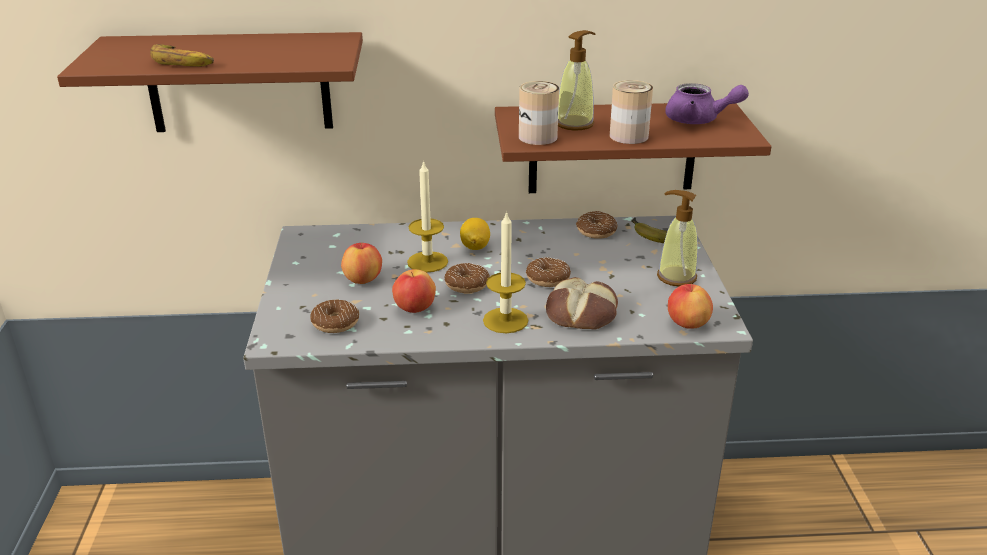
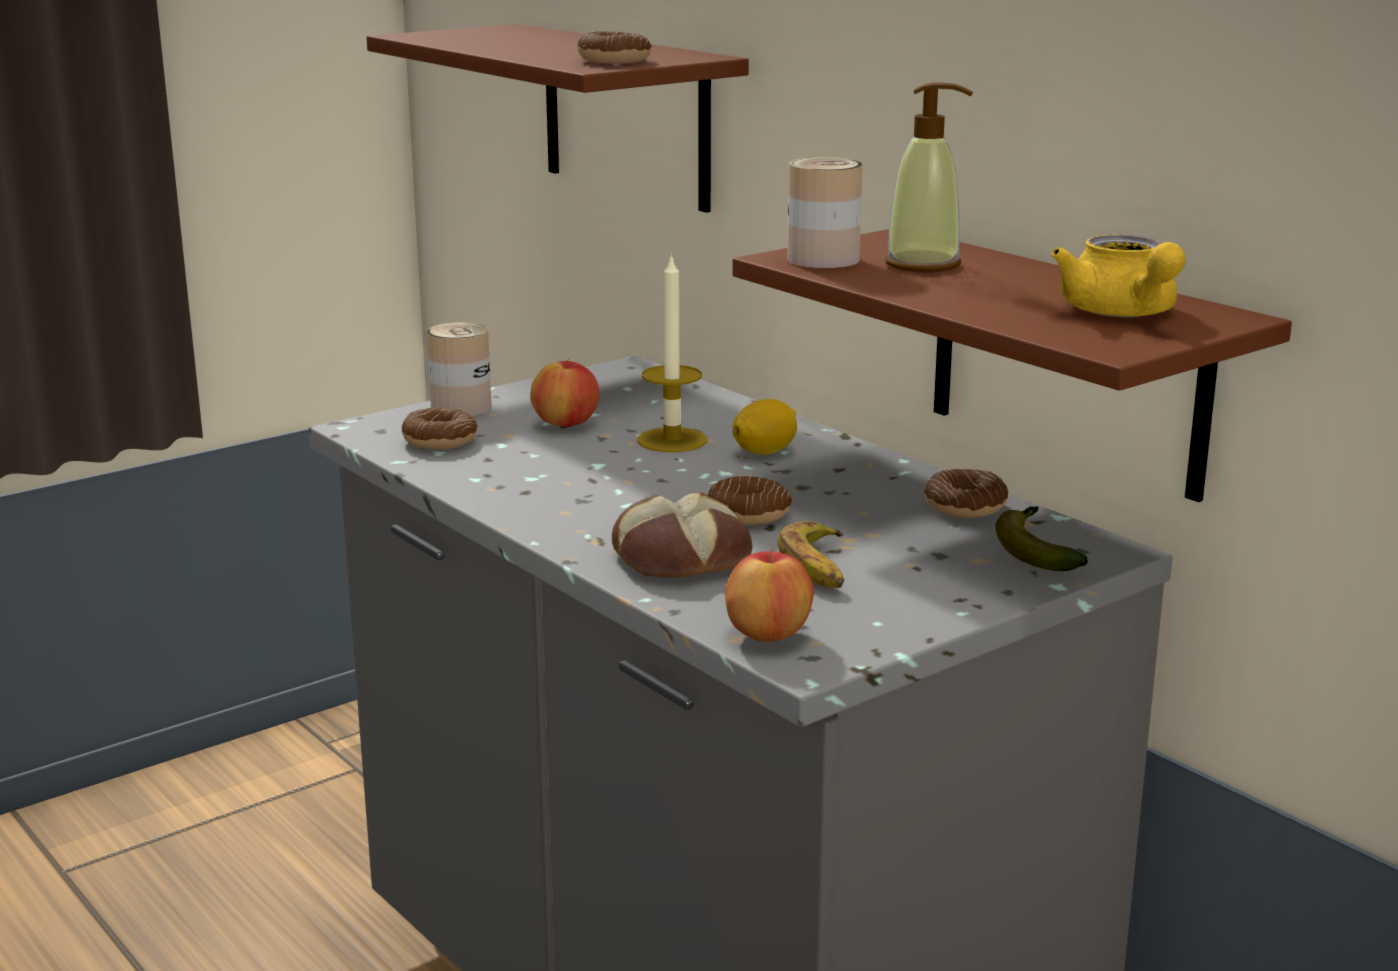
camera: 55 degrees right, 10 degrees down
(183, 62) = (482, 44): banana -> banana (818, 567)
(415, 308) = (536, 466): apple -> none
(467, 284) = (647, 475): donut -> donut (614, 61)
(505, 320) = (584, 519): candle -> none
(629, 136) = (942, 293): can -> can (461, 408)
(676, 277) = (915, 594): soap dispenser -> none
(699, 120) = (1122, 314): purple teapot -> yellow teapot

